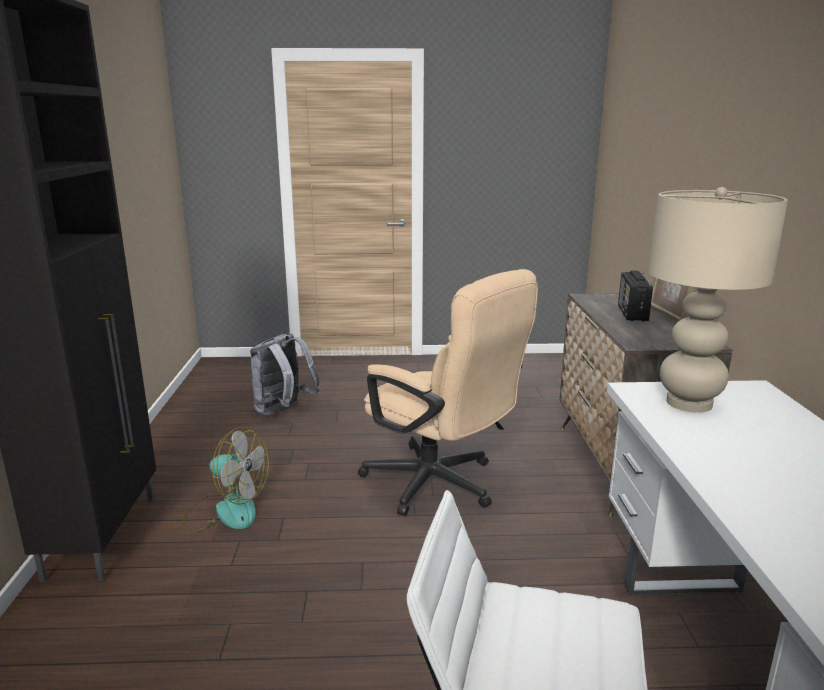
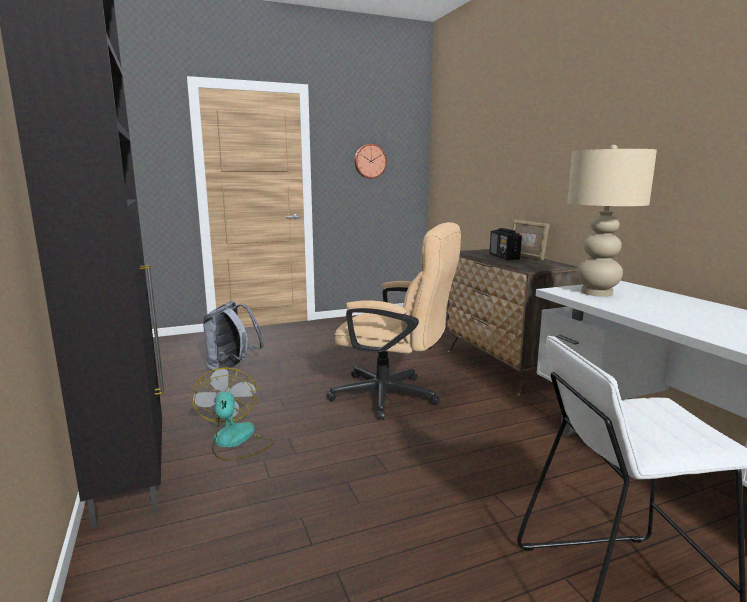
camera: 20 degrees left, 5 degrees down
(226, 510) = (235, 441): fan -> fan turned 105 degrees counterclockwise
(507, 150) = (370, 161): none -> wall clock

